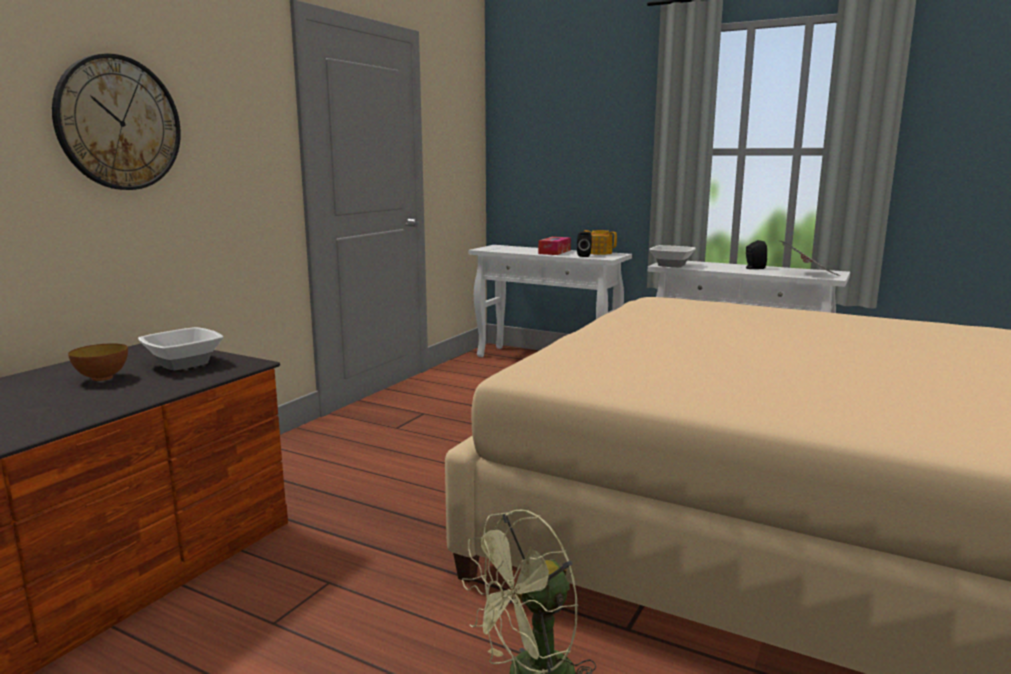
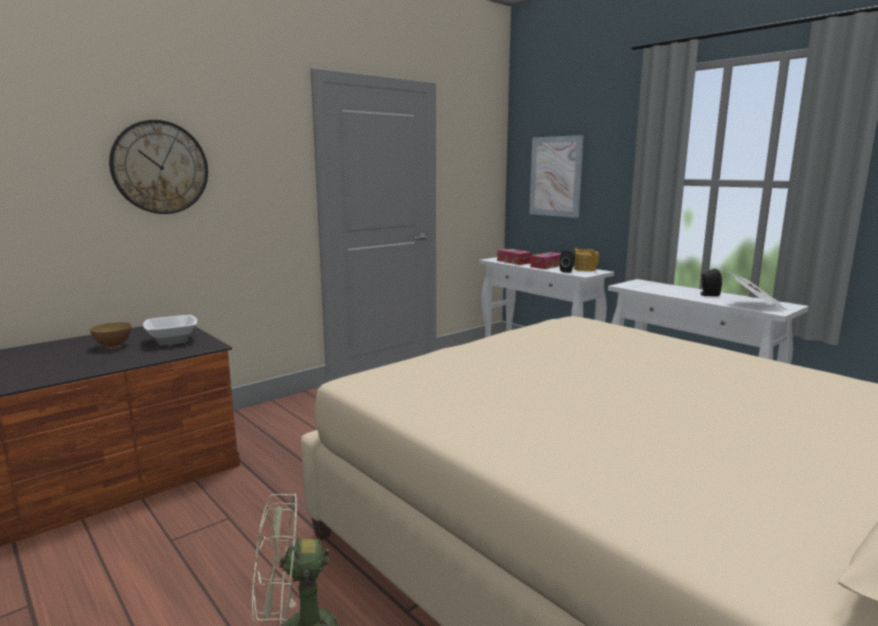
camera: 20 degrees right, 0 degrees up
(512, 250) = (514, 262): none -> tissue box
(552, 149) = (555, 176): none -> picture
(670, 265) = (630, 286): bowl -> none

